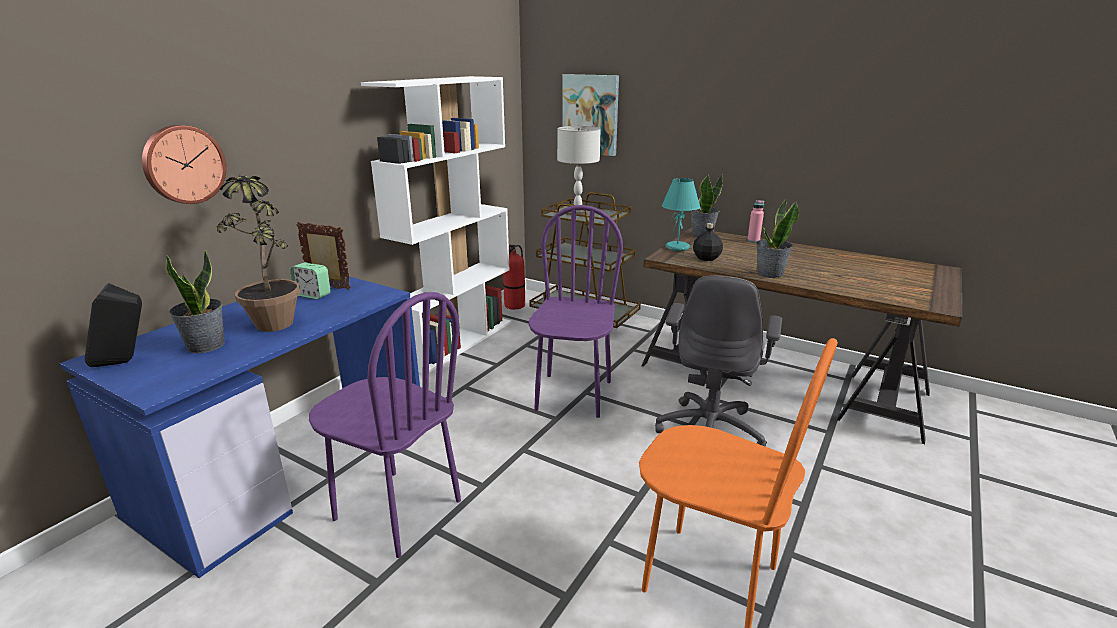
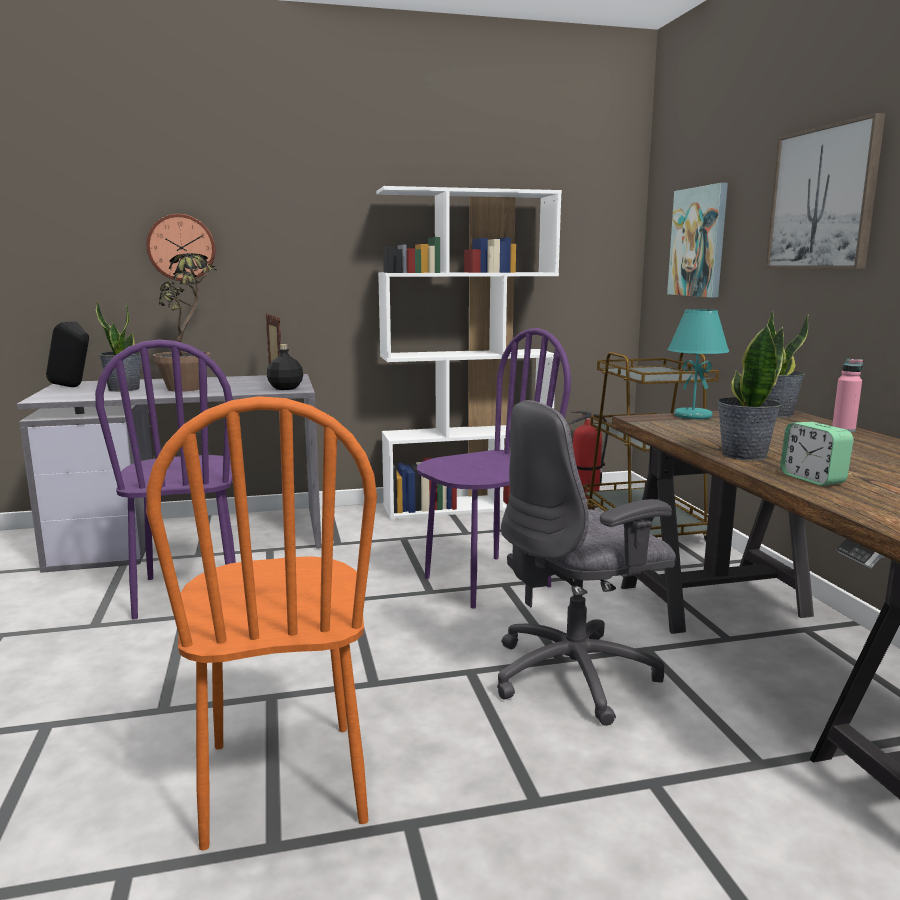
camera: 45 degrees right, 10 degrees down
(289, 463) = (194, 536): blue desk -> grey desk
(313, 295) = (253, 382): alarm clock -> alarm clock (812, 479)
(578, 213) = (645, 372): grey table lamp -> none
(707, 258) = (700, 429): black bottle -> black bottle (286, 388)
(712, 98) = (823, 199): none -> picture

